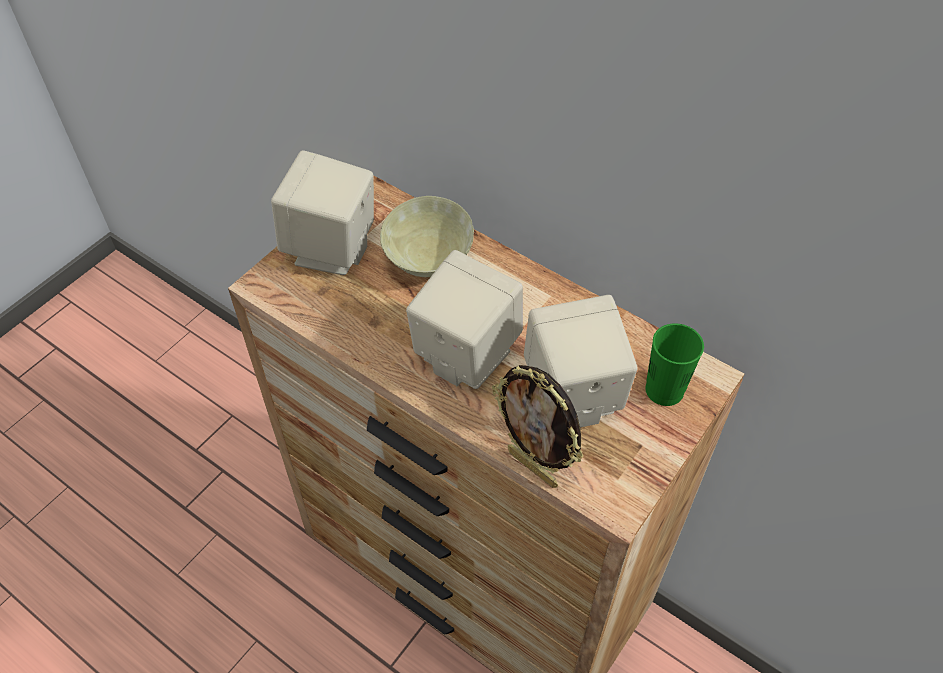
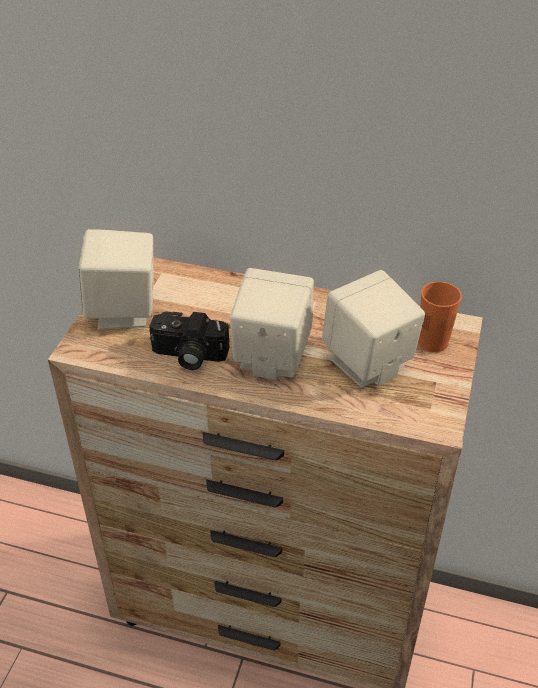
camera: 20 degrees left, 10 degrees down
(375, 326) = (188, 356): none -> camera
(427, 262) = (207, 302): beige bowl -> none
(534, 467) = (364, 418): picture frame -> none
(664, 390) = (432, 342): green cup -> orange cup

